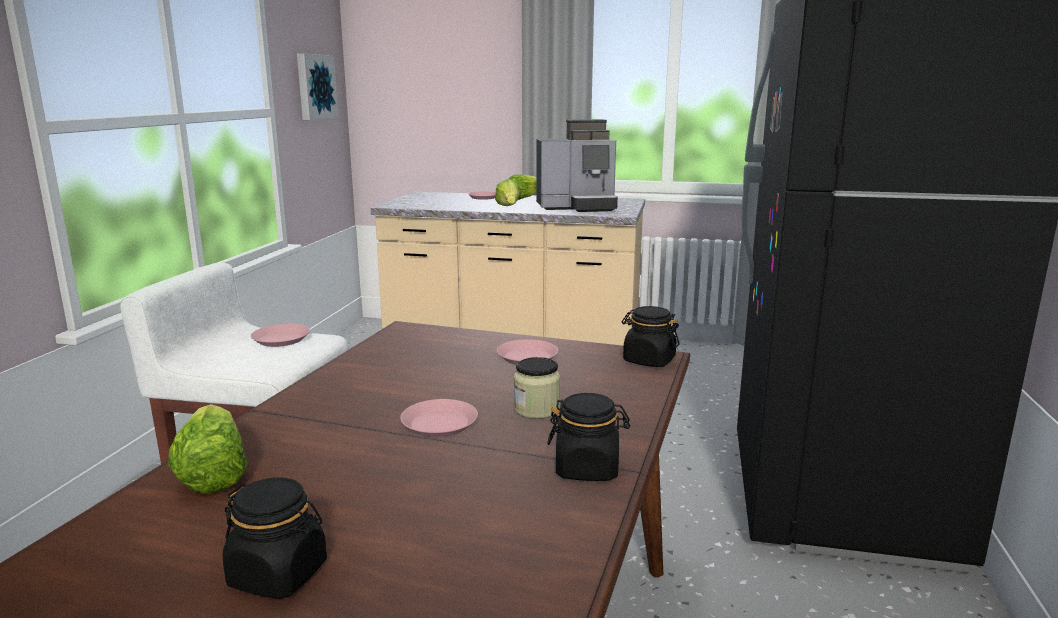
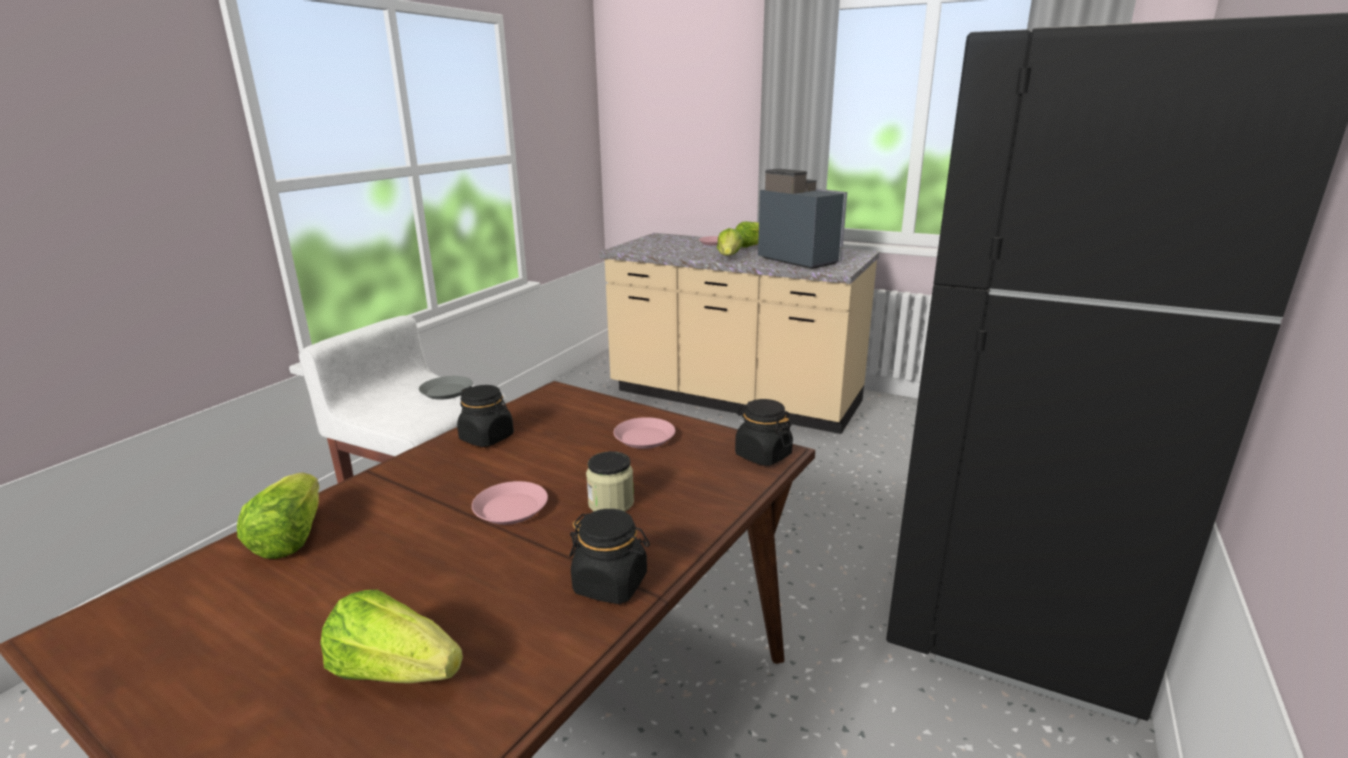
camera: 15 degrees right, 5 degrees up
(278, 574) = (266, 659): black jar -> black jar (487, 438)
(281, 339) = (446, 392): pink plate -> grey plate
(315, 87) = (563, 131): picture -> none
(428, 562) = (394, 671): none -> lettuce
(578, 207) = (799, 259): coffee machine -> coffee machine turned 135 degrees counterclockwise

